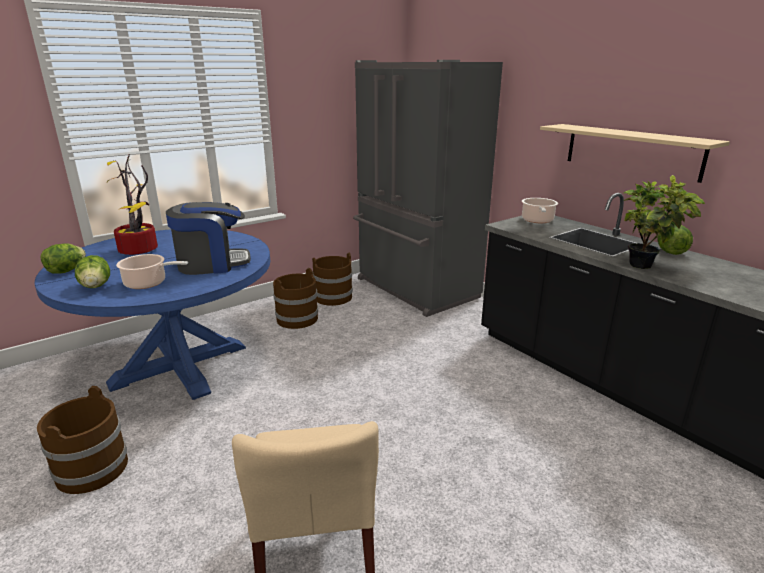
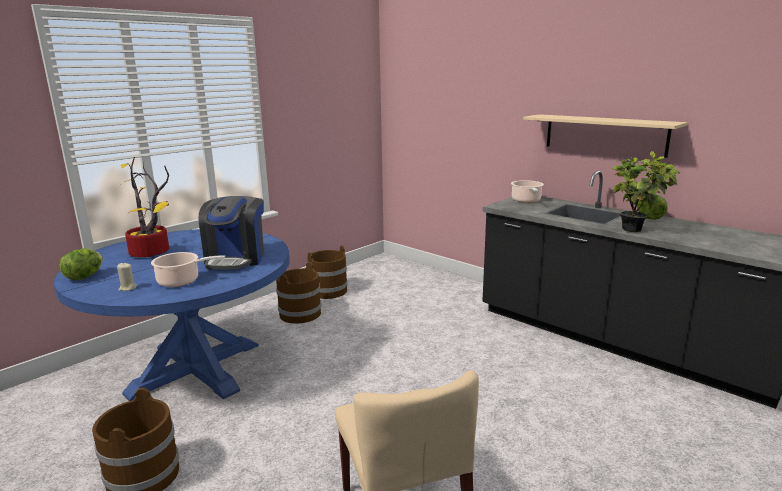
camera: 10 degrees left, 5 degrees down
(96, 286) = (127, 288): lettuce -> beige candle
(212, 264) = (236, 259): coffee machine -> coffee machine turned 120 degrees clockwise
(415, 289) = (405, 277): grey fridge -> none

